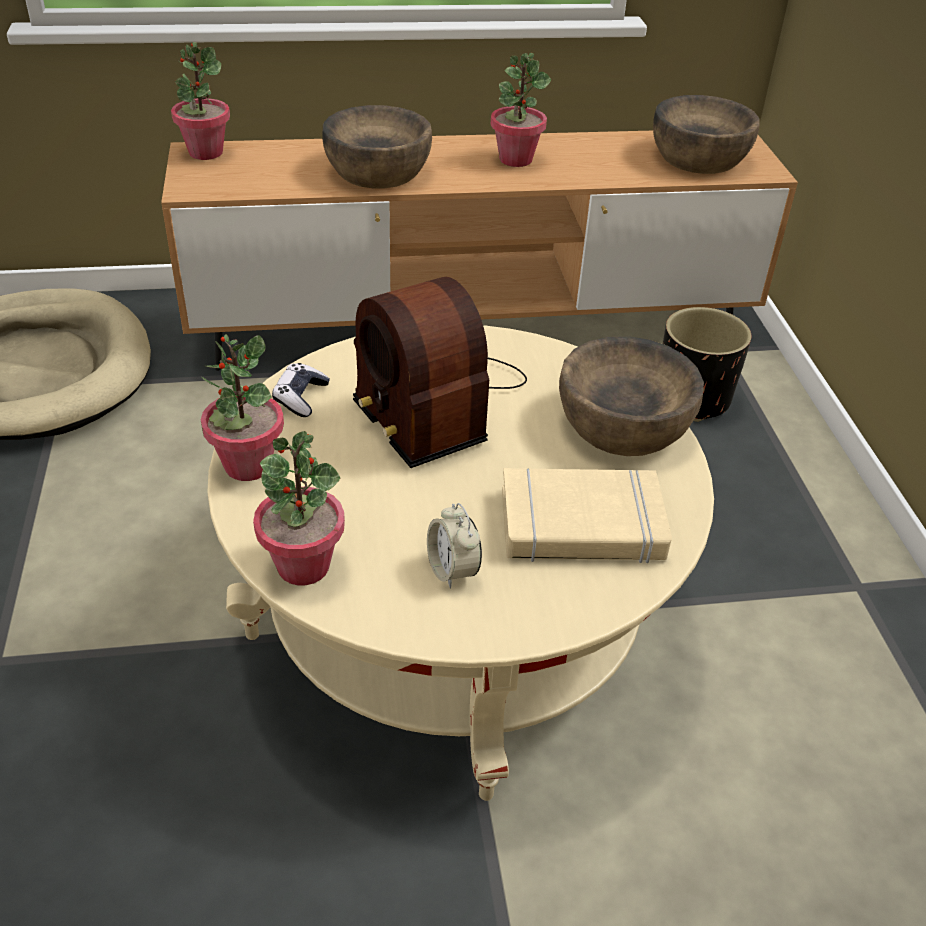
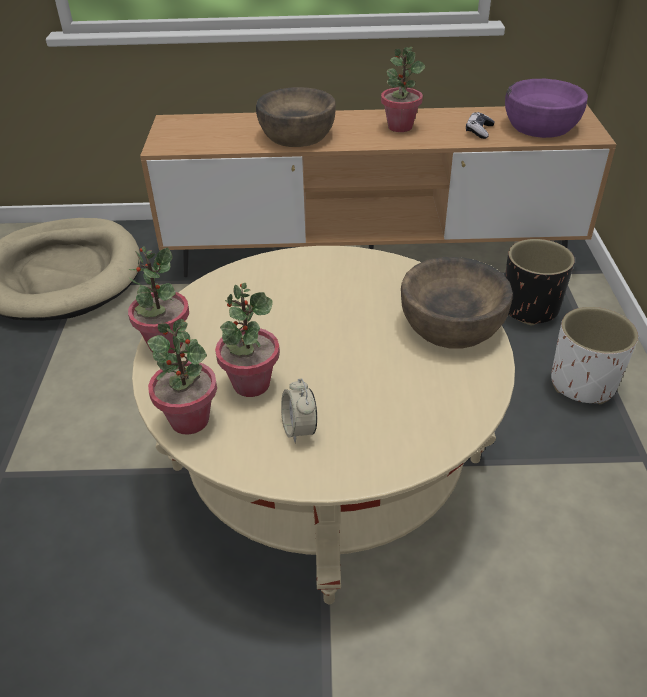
camera: 10 degrees right, 0 degrees up
(205, 152) = (178, 121): potted plant -> potted plant (251, 384)
(300, 397) = (213, 296): game controller -> game controller (479, 131)
(435, 402) = (311, 302): radio -> none
(582, 525) = (405, 400): beige book -> none
(698, 157) = (540, 125): brown bowl -> purple bowl
(772, 495) = (583, 383): none -> white planter

